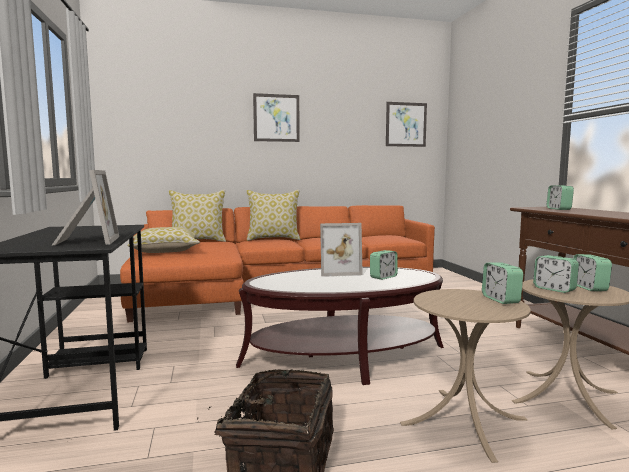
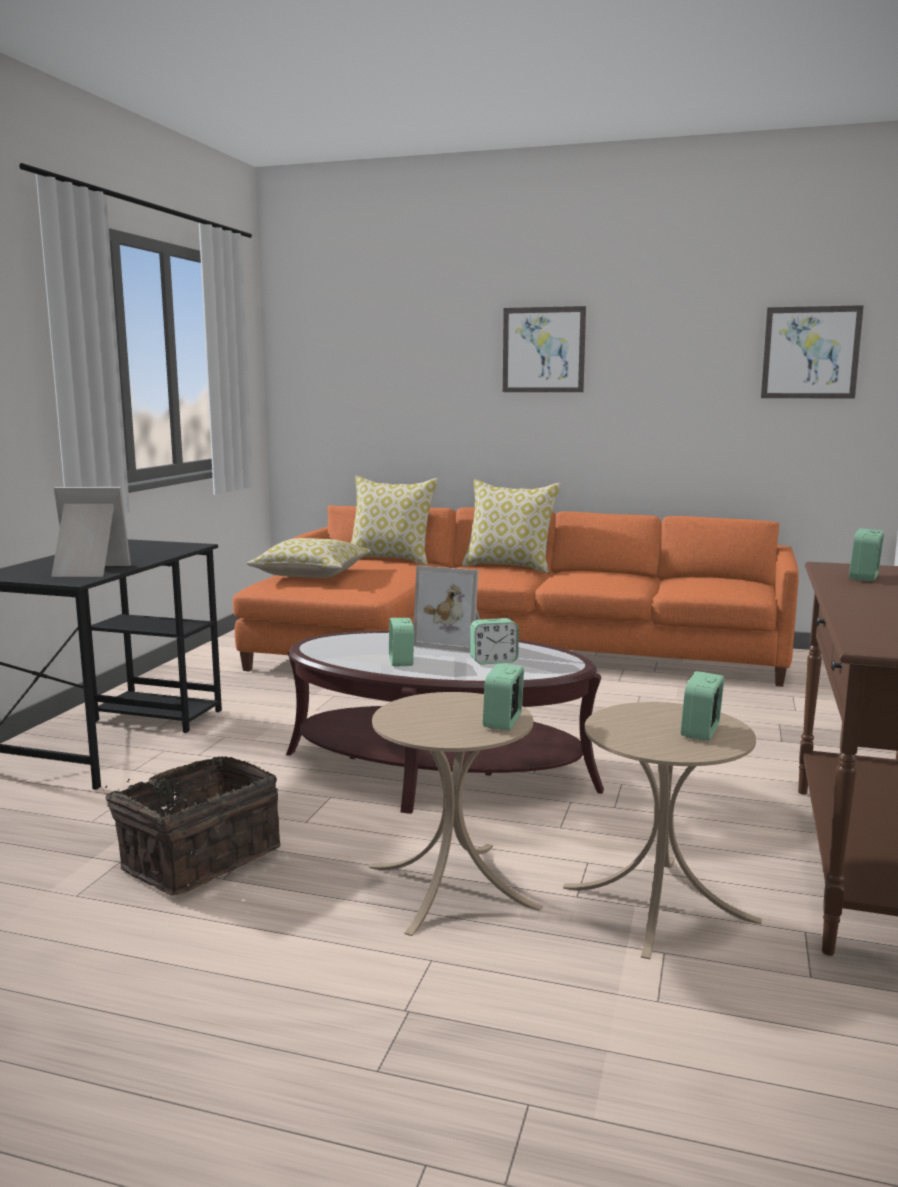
camera: 30 degrees right, 5 degrees up
(85, 241) = (87, 571): picture frame -> picture frame turned 105 degrees counterclockwise
(554, 289) = (635, 723): alarm clock -> alarm clock (401, 661)

